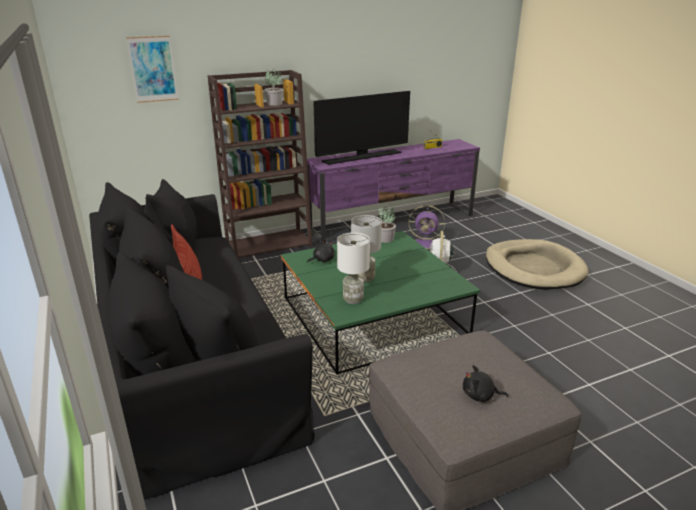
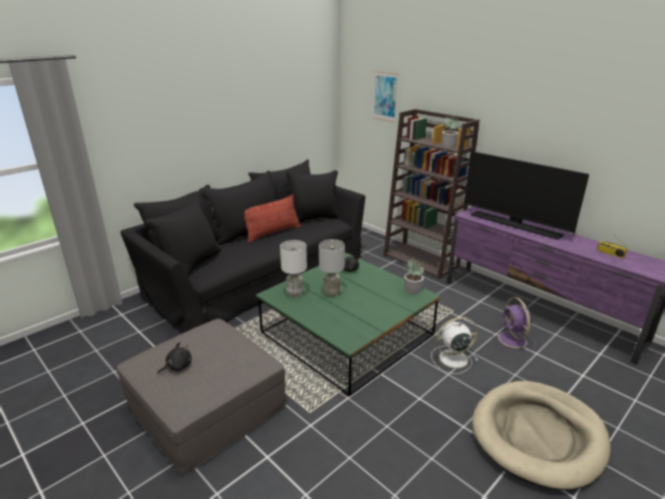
camera: 70 degrees right, 0 degrees up
(480, 396) = (177, 366): black plush toy -> black plush toy turned 60 degrees clockwise

